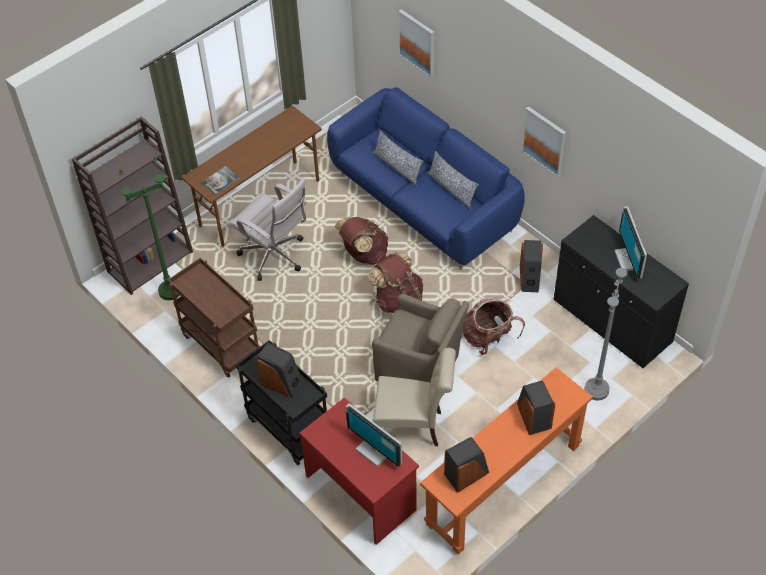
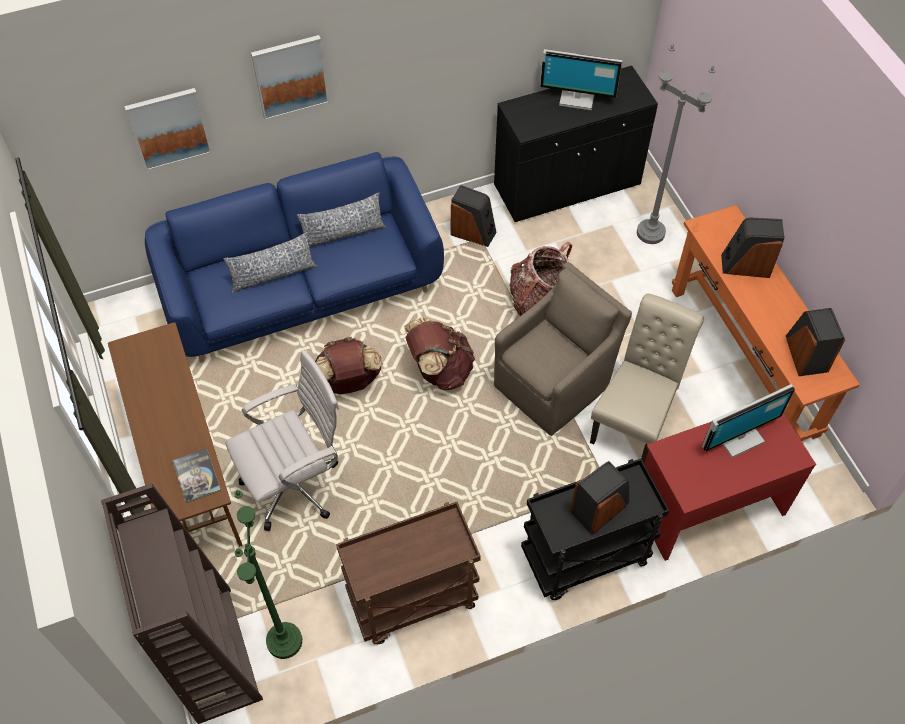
camera: 70 degrees left, 5 degrees up
(544, 140) = (409, 77): picture -> picture (290, 76)

